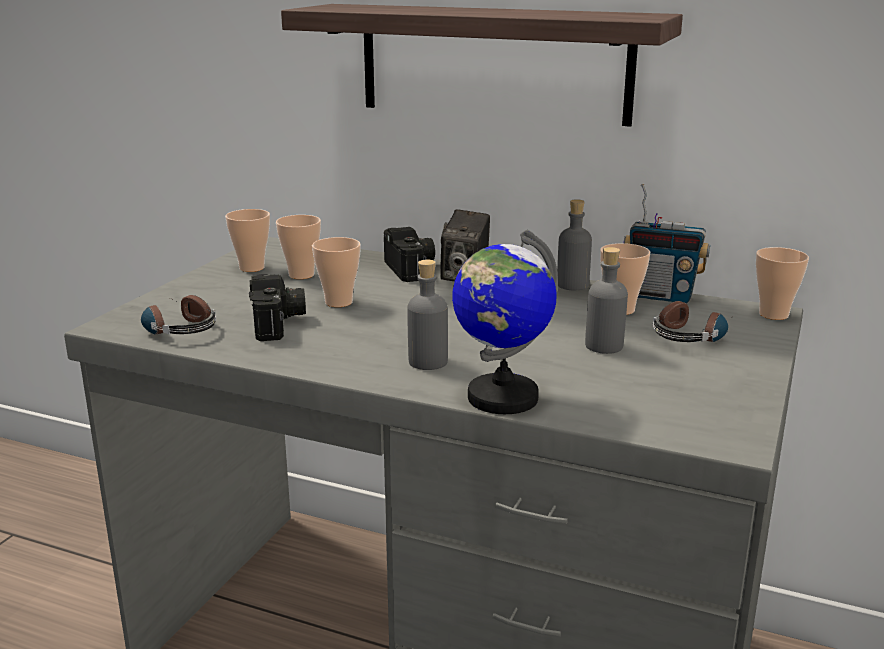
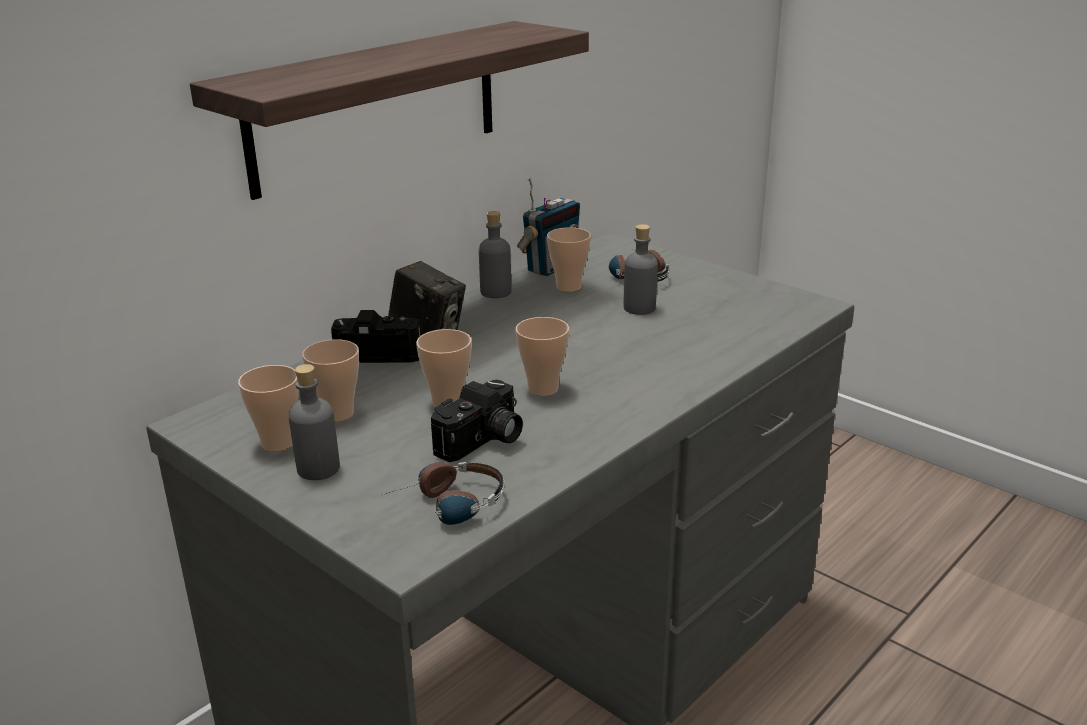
camera: 70 degrees left, 5 degrees up
(279, 323) = (483, 442): camera -> camera turned 120 degrees clockwise
(428, 362) = (631, 380): grey bottle -> grey bottle (318, 468)
(501, 397) = (717, 362): globe -> none
(773, 314) = (617, 243): cup -> cup (543, 389)

